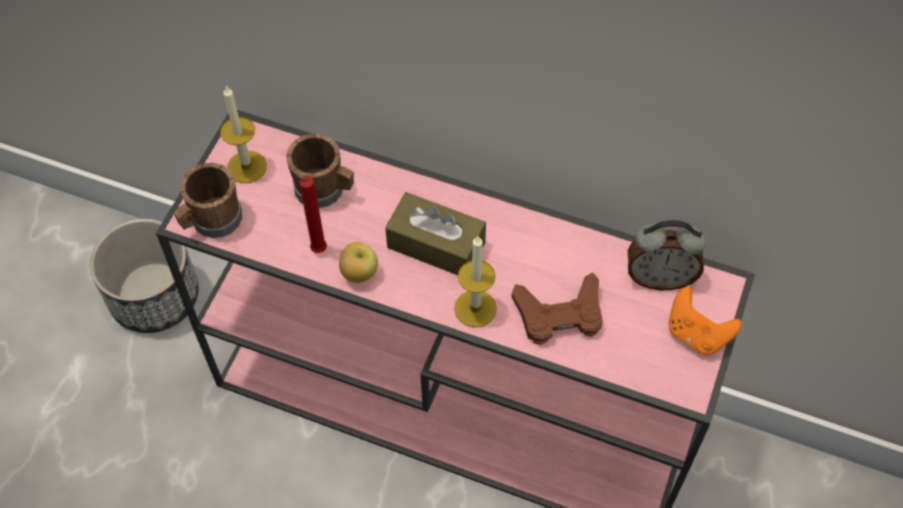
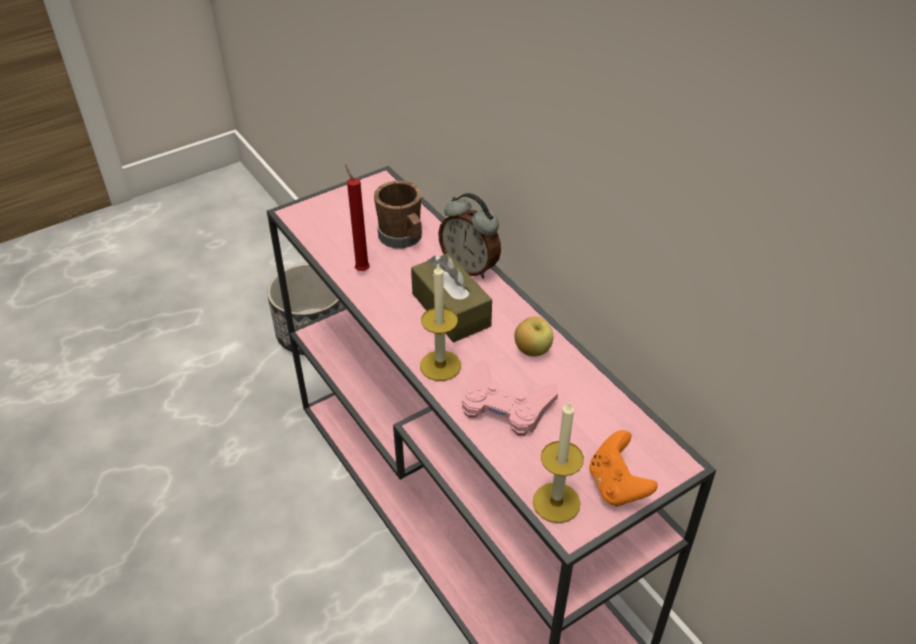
camera: 35 degrees right, 15 degrees down
(212, 221) = (308, 220): brown mug -> none
(247, 167) = (364, 201): candle -> candle (556, 502)
(359, 273) = (376, 299): apple -> apple (532, 351)
(559, 314) = (505, 405): brown game controller -> pink game controller
(659, 277) = (620, 425): alarm clock -> alarm clock (470, 267)

